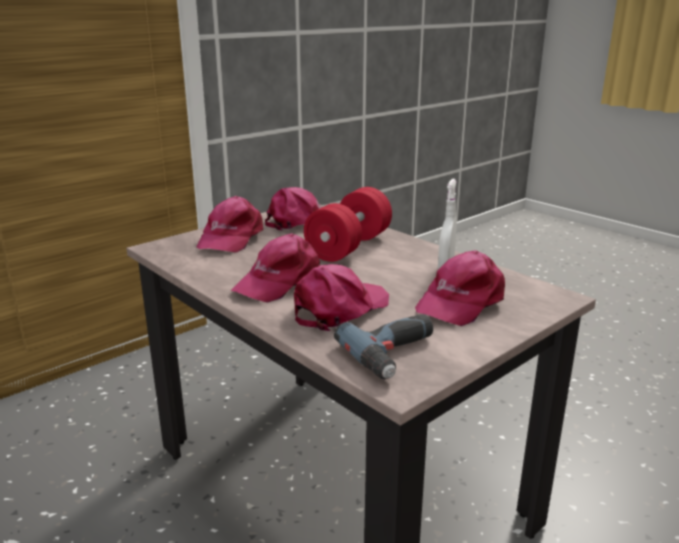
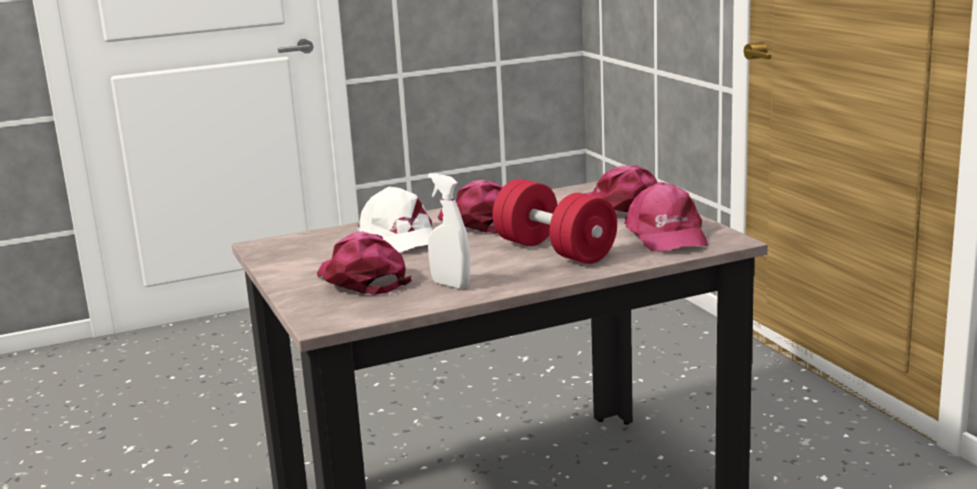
camera: 110 degrees right, 5 degrees down
(339, 309) = (398, 237): pink cap -> white cap
(396, 354) = (301, 248): power drill -> none

